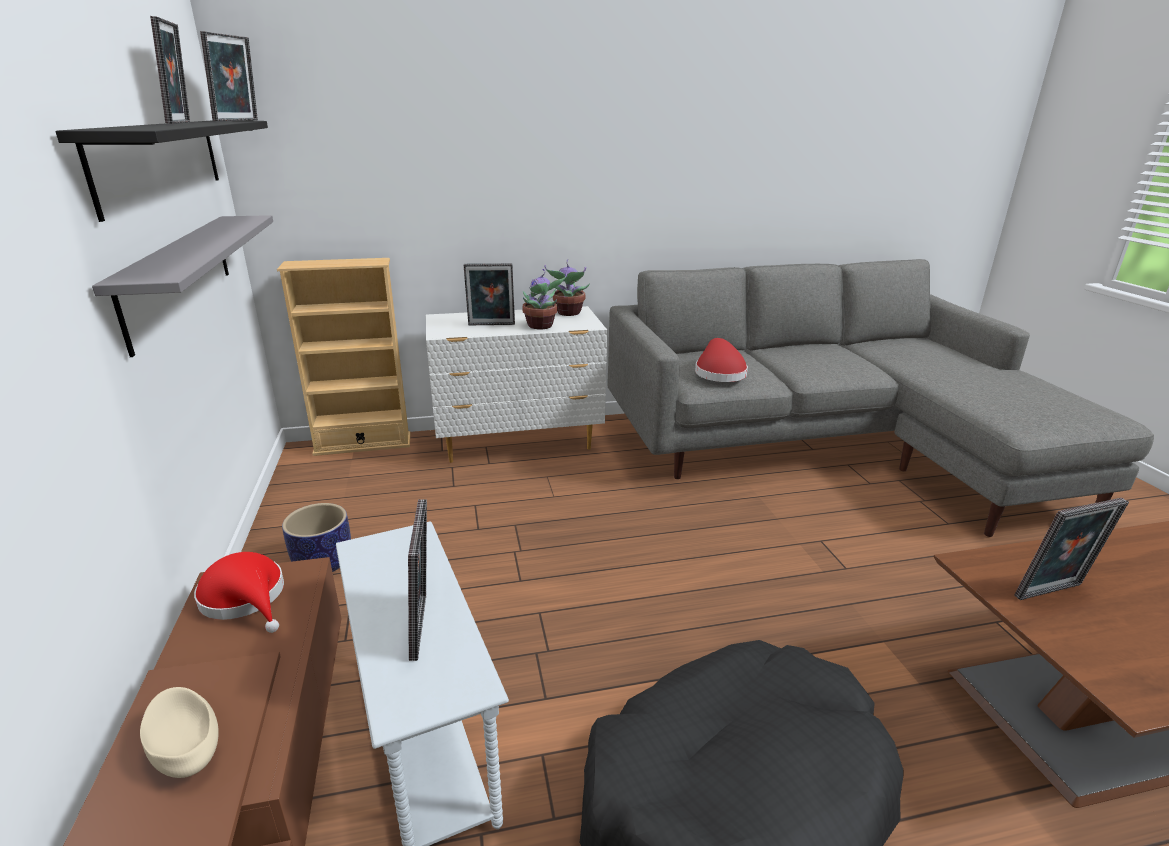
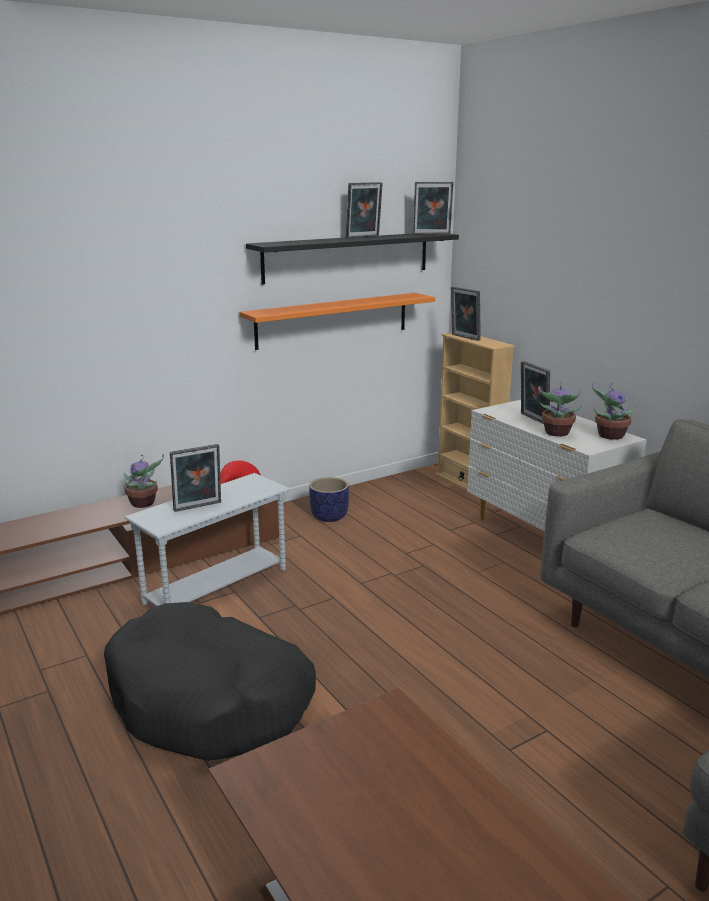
camera: 70 degrees right, 5 degrees down
(179, 275) = (333, 320): grey shelf -> orange shelf
(186, 747) = (143, 504): beige bowl -> potted plant
(719, 372) = (636, 539): red hat -> none
(1052, 593) = (374, 753): picture frame -> picture frame (464, 337)

